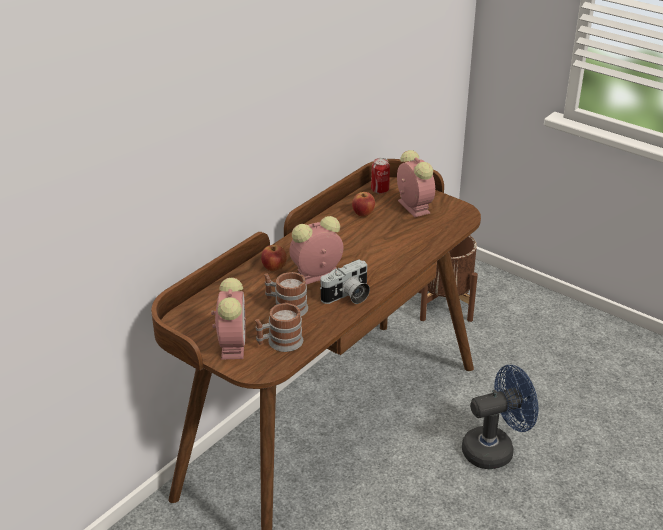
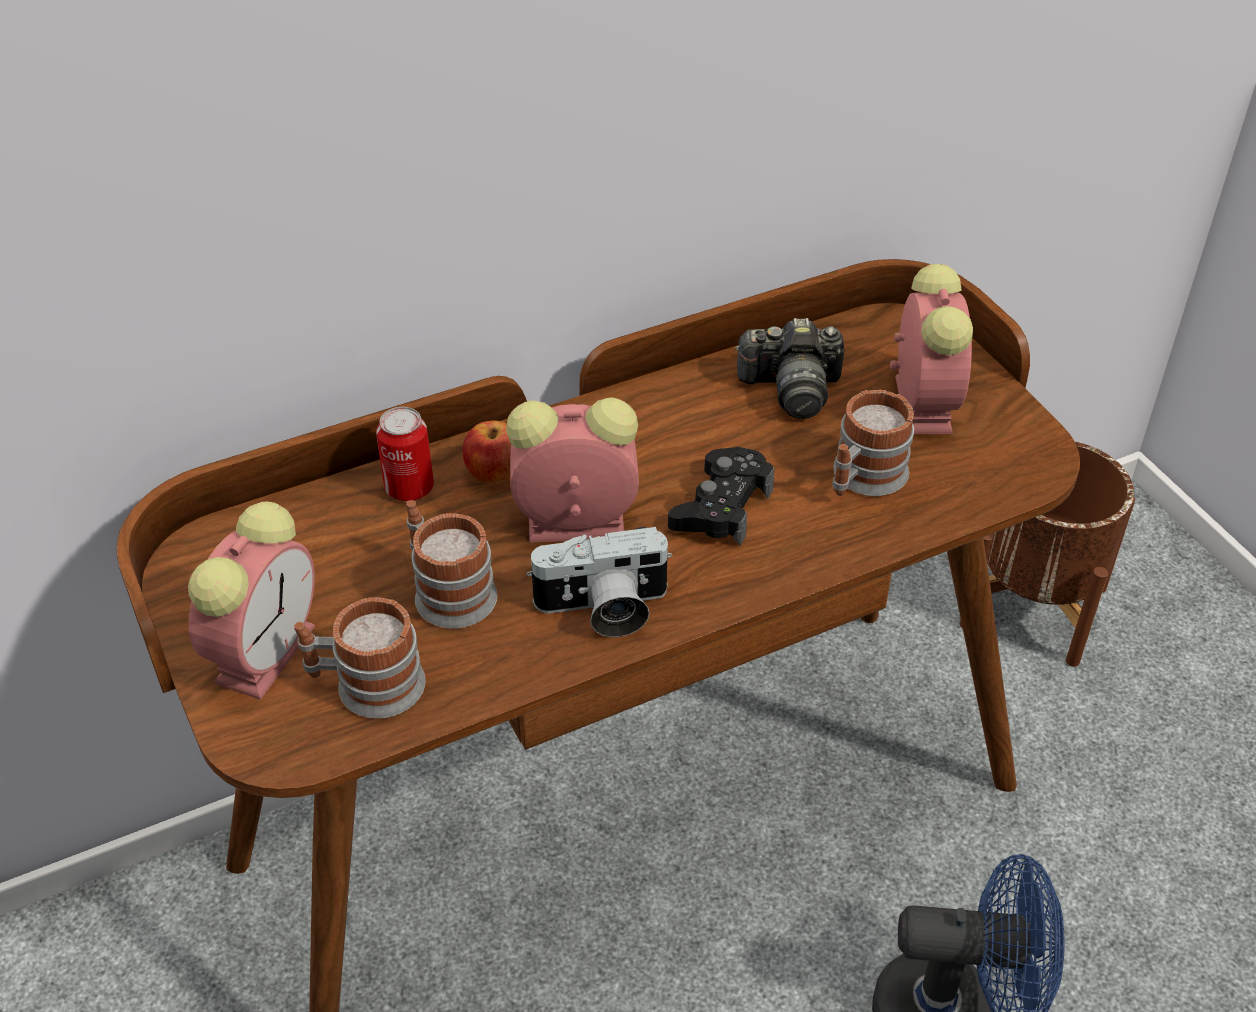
camera: 25 degrees right, 10 degrees up
(363, 214) = (791, 389): apple -> camera
(366, 255) = (721, 506): none -> black game controller
(380, 190) = (871, 335): can -> can (409, 487)
(409, 234) = (863, 479): none -> mug

